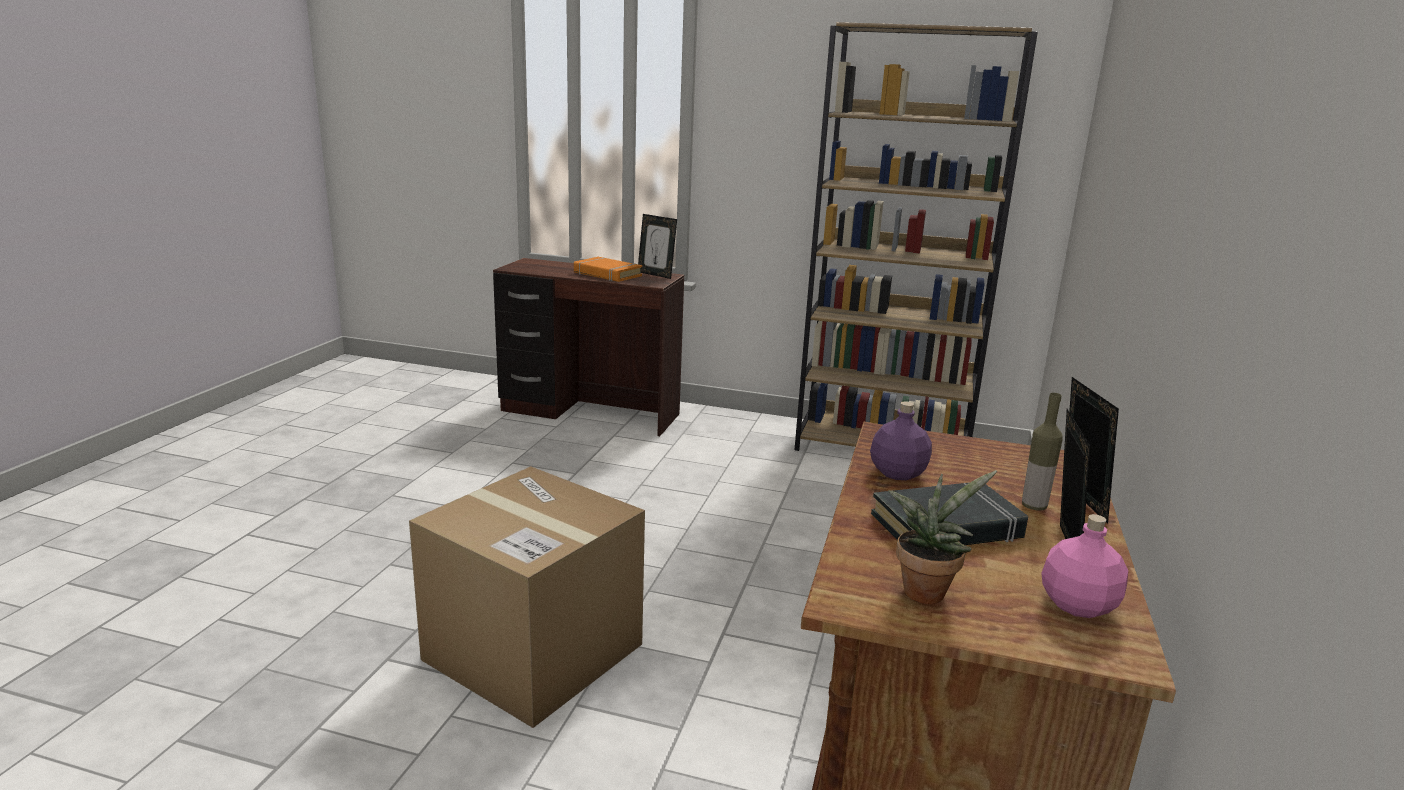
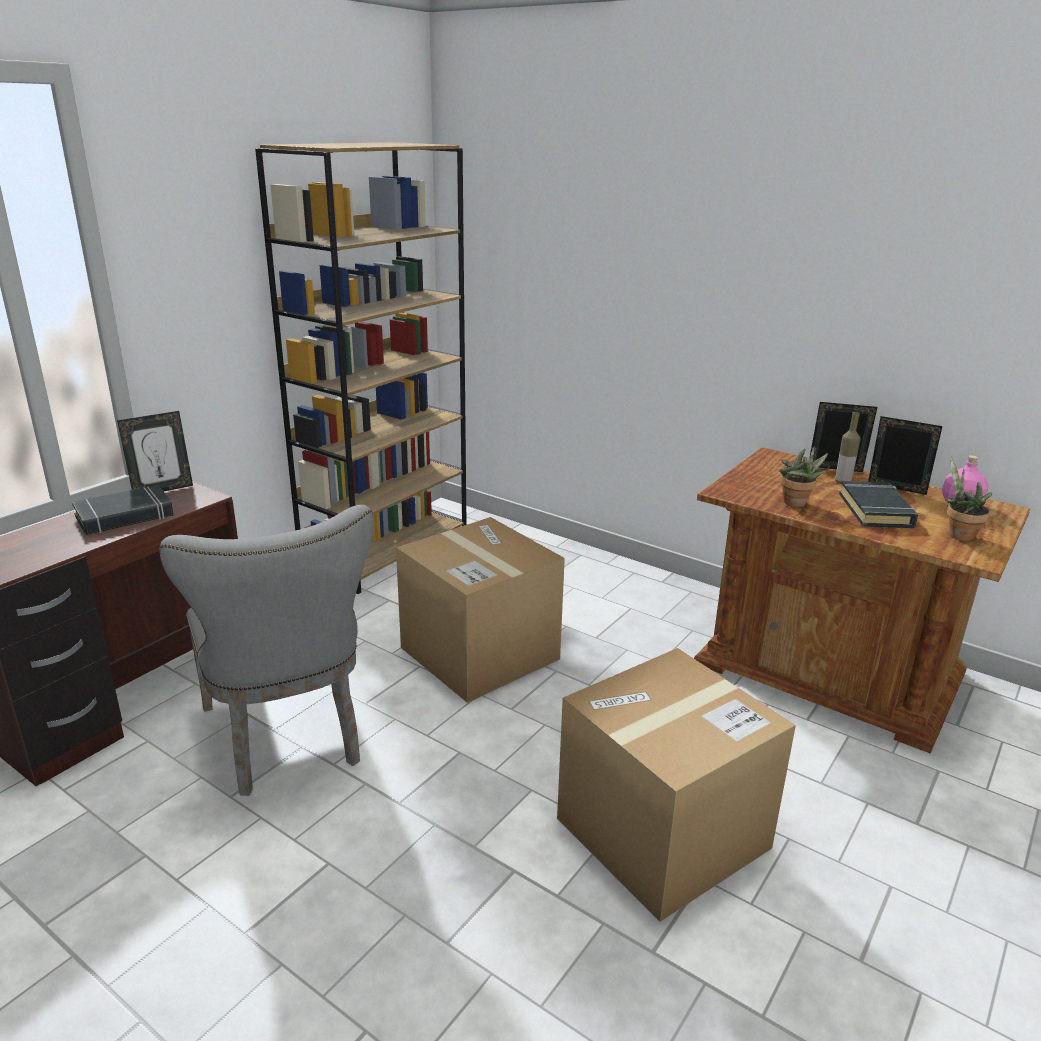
camera: 70 degrees left, 5 degrees up
(580, 467) = (289, 740): none -> grey chair
(607, 274) = (125, 516): orange book -> black book
(750, 519) = (479, 653): none -> cardboard box
(899, 473) = (796, 504): purple bottle -> potted plant

